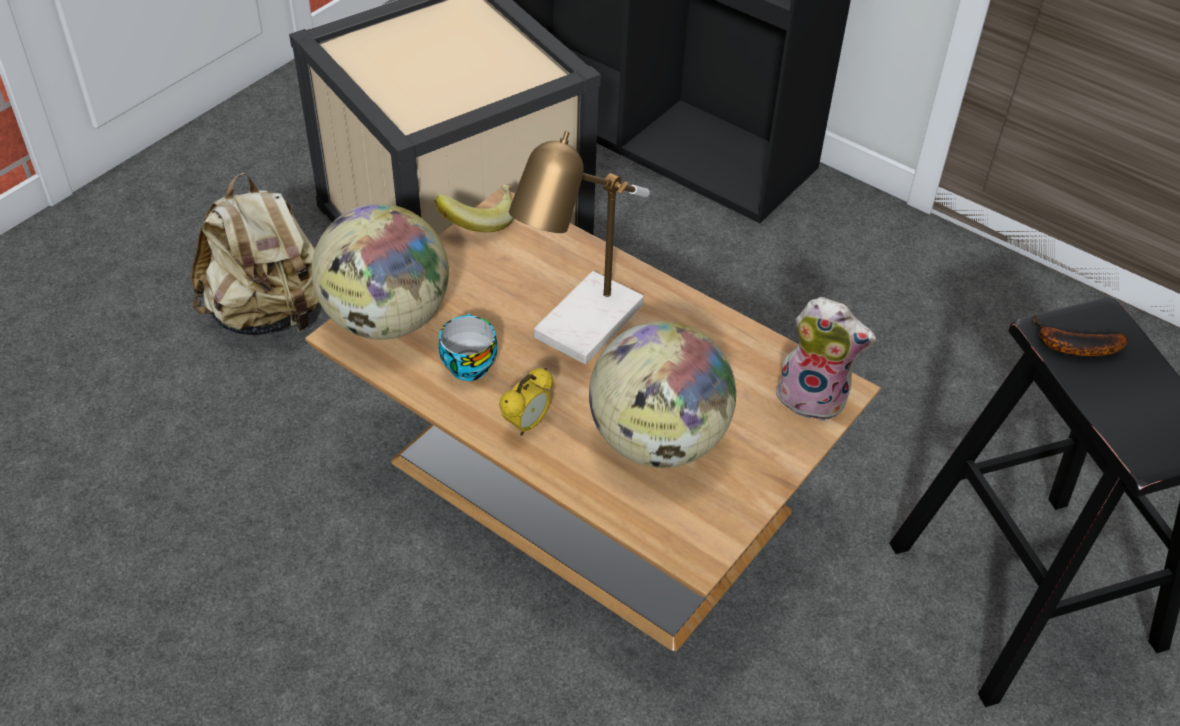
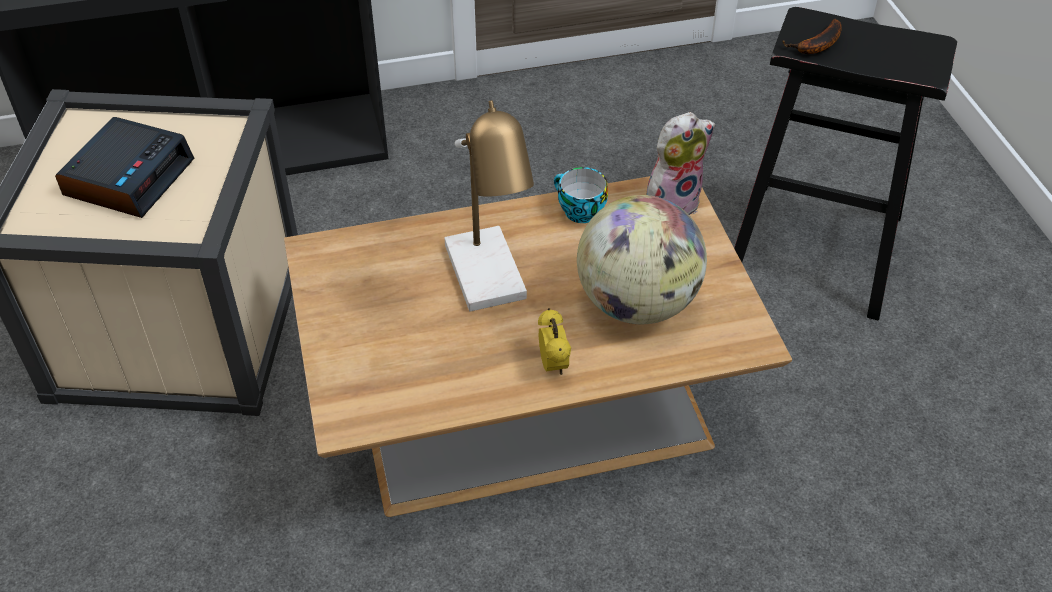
camera: 50 degrees left, 0 degrees up
(269, 314) = (130, 510): beige backpack -> none
(386, 320) = (355, 389): globe -> none
(439, 62) = (129, 177): none -> alarm clock
(467, 364) = (457, 365): cup -> cup (578, 211)
(478, 219) = (306, 271): banana -> none

